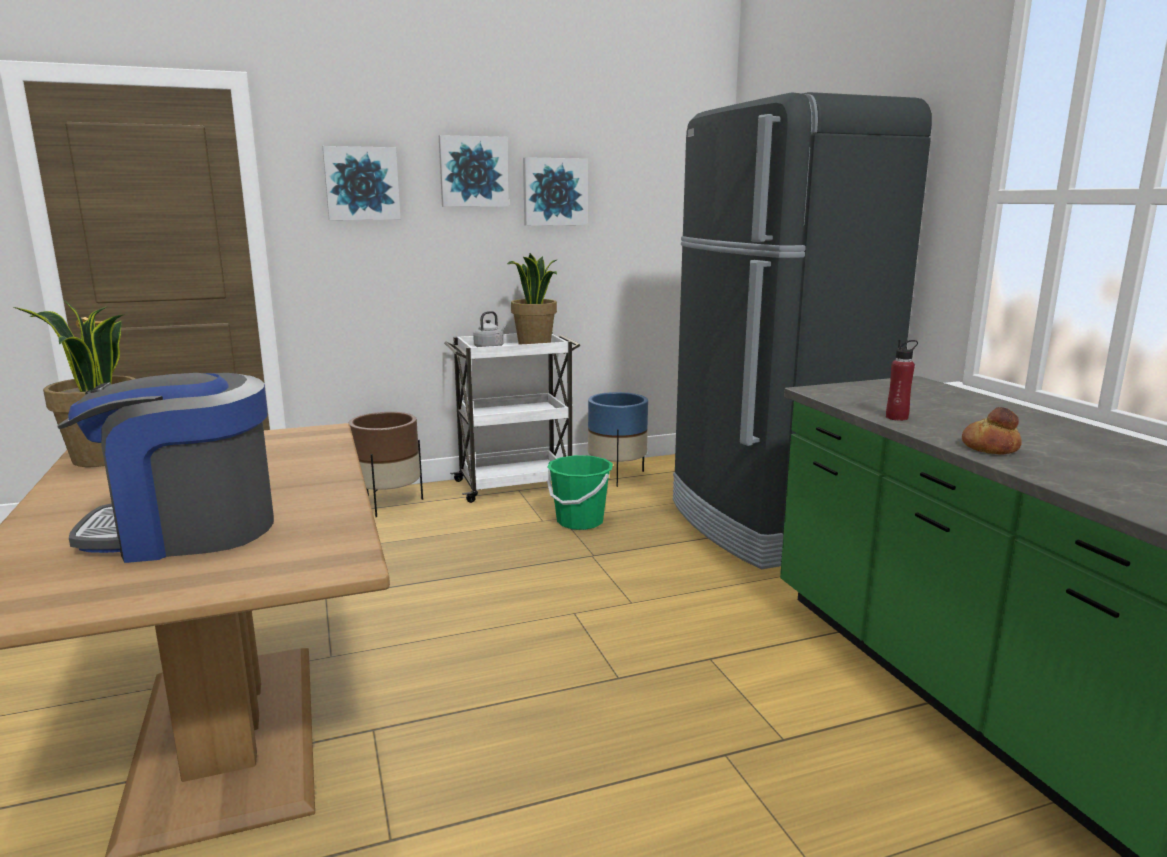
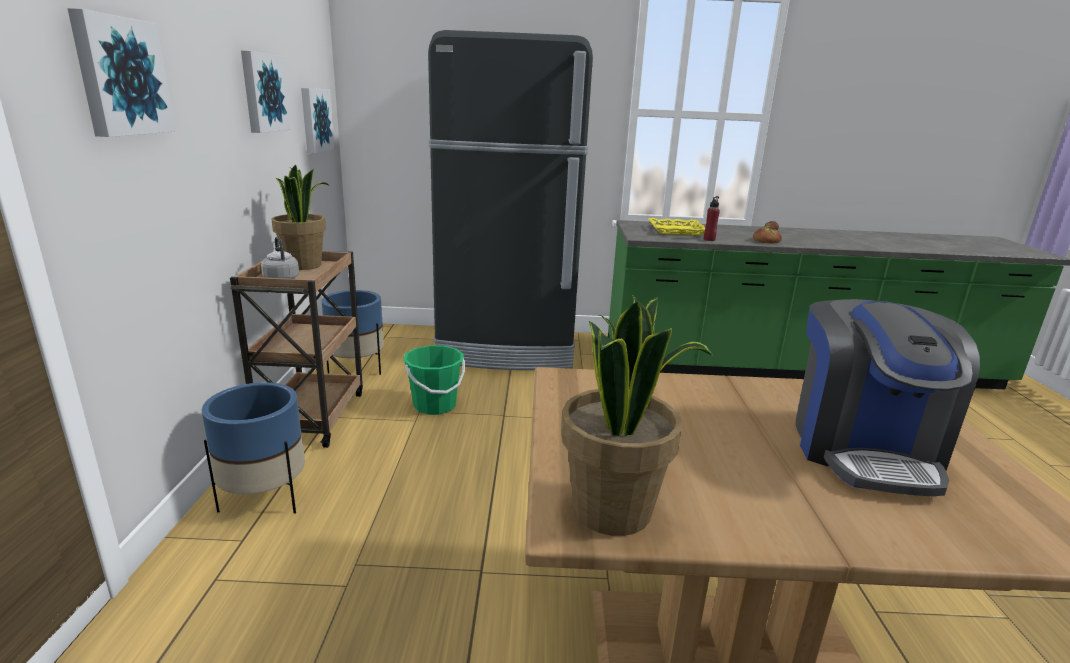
camera: 70 degrees left, 5 degrees up
(389, 504) = (265, 499): brown planter -> blue planter
(473, 171) = (211, 65): picture -> picture (315, 120)
(515, 485) = (313, 415): white cart -> brown cart
(921, 401) = (676, 230): none -> yellow tray

